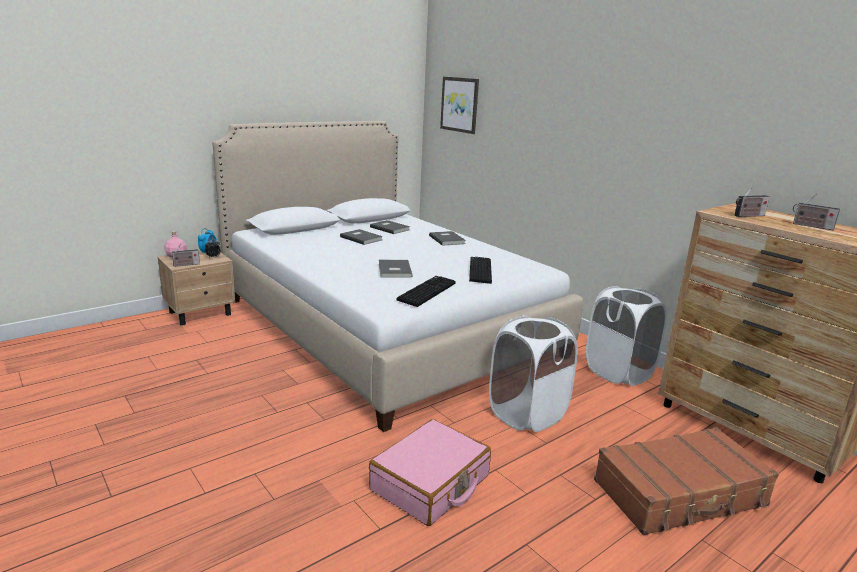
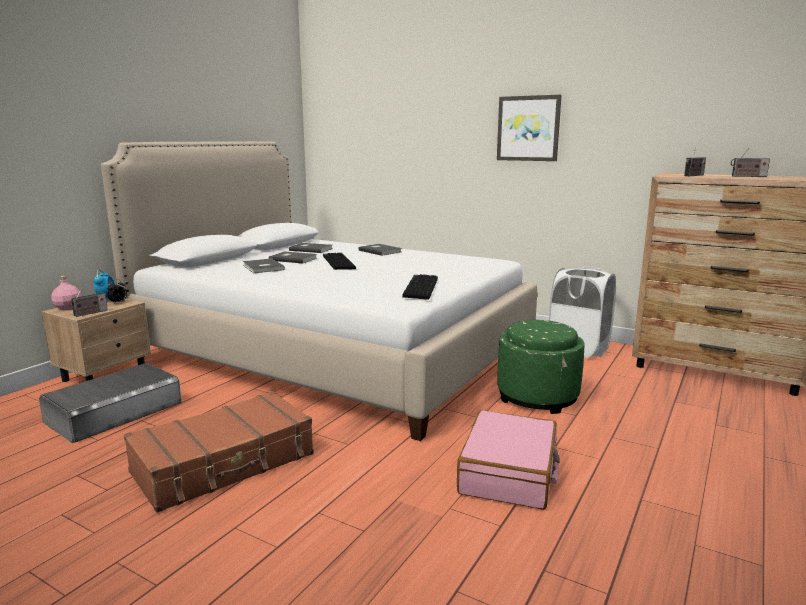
camera: 20 degrees left, 5 degrees down
(184, 348) = (114, 412): none -> grey storage box
(393, 270) = (365, 276): grey book -> grey book (262, 268)
(460, 104) = (350, 121): picture -> picture (528, 128)
(479, 270) = (444, 268): keyboard -> keyboard (337, 262)
(527, 414) = (537, 397): white laundry basket -> green ottoman
(680, 494) = (715, 427): brown suitcase -> brown suitcase (225, 464)

